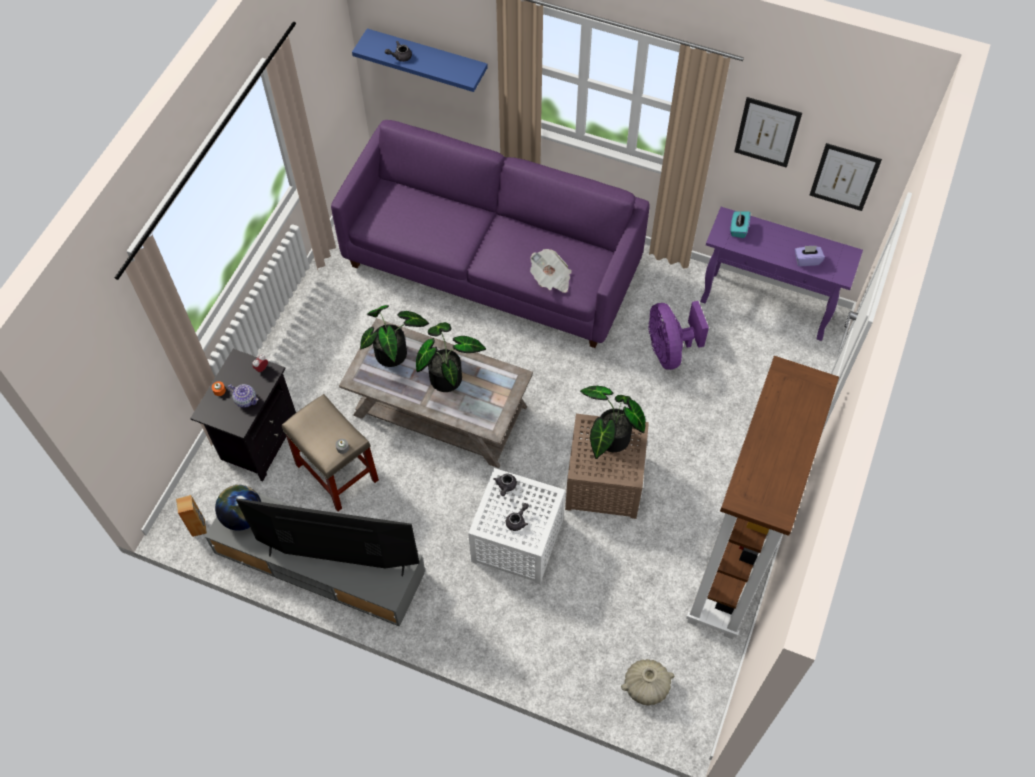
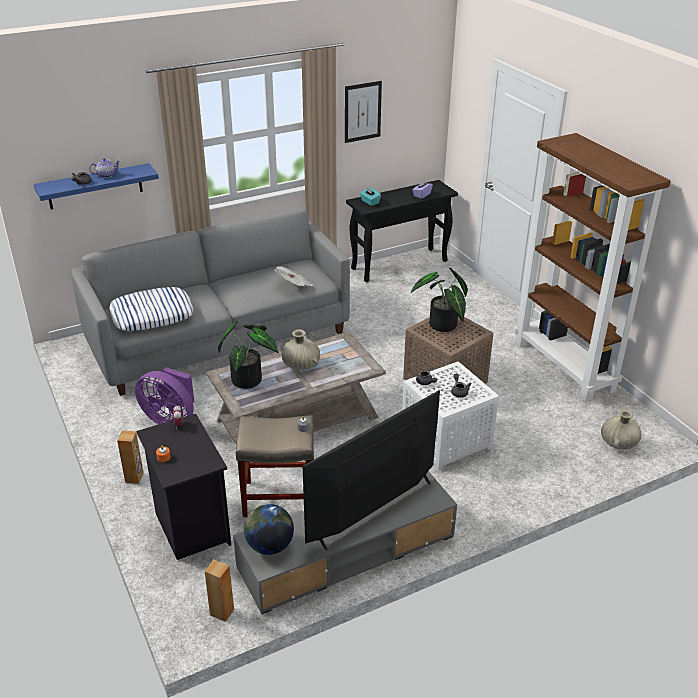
camera: 50 degrees left, 25 degrees down
(245, 399) = (193, 447): teapot -> teapot (106, 175)
(274, 360) = (134, 477): none -> brown speaker
(404, 218) = (152, 314): none -> pillow
(447, 375) = (301, 365): potted plant -> beige vase
(492, 265) = (219, 338): purple sofa -> grey sofa
(669, 350) = (382, 308): purple fan -> purple fan (171, 419)
(767, 306) = (400, 265): purple console table -> black console table
(844, 177) = (415, 123): picture -> none

